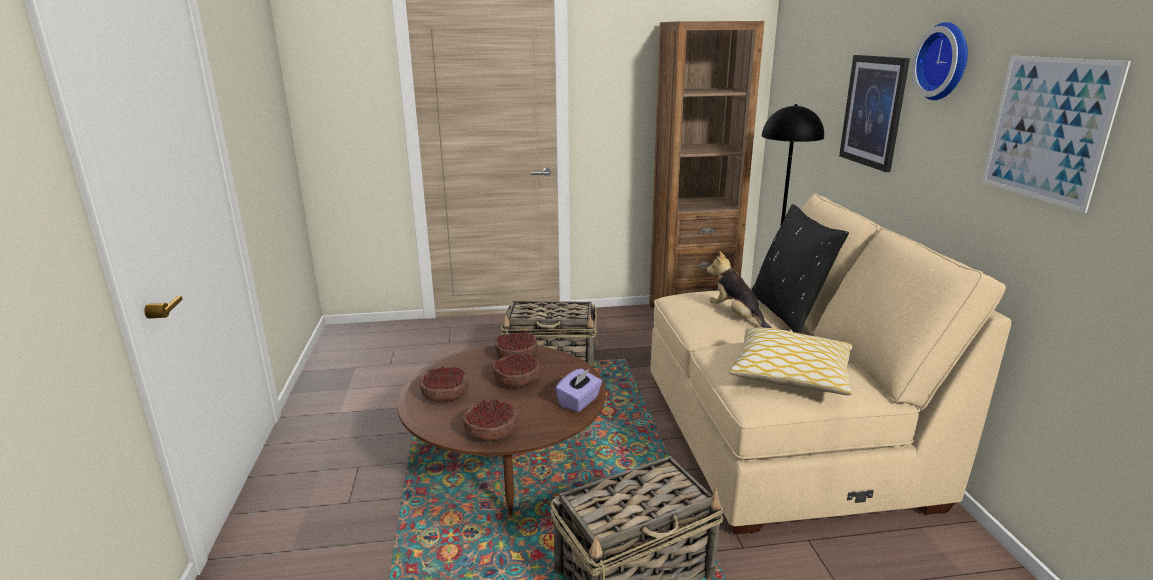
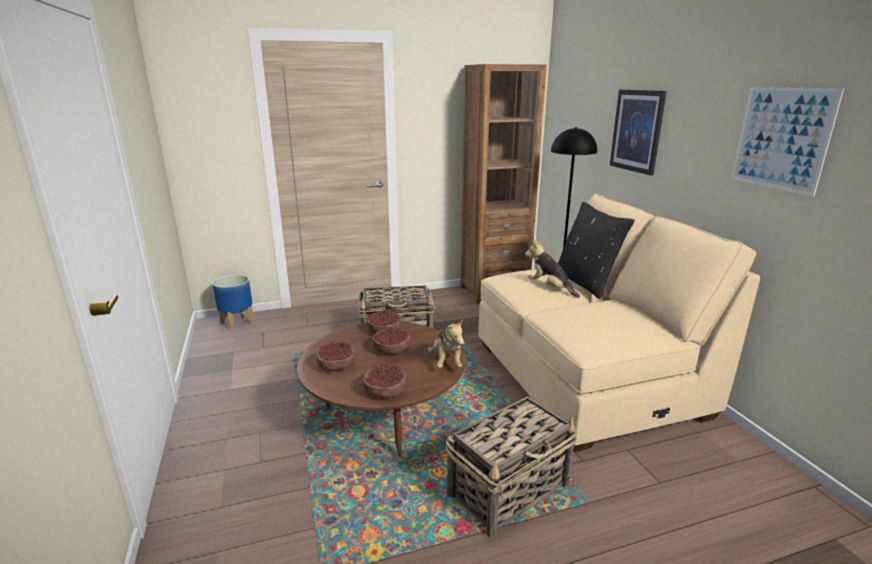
camera: 10 degrees left, 0 degrees up
(370, 333) = (238, 323): none -> planter
(579, 402) = (446, 361): purple tissue box -> plush toy
(791, 374) = (607, 327): pillow -> none
(945, 61) = (696, 92): wall clock -> none

